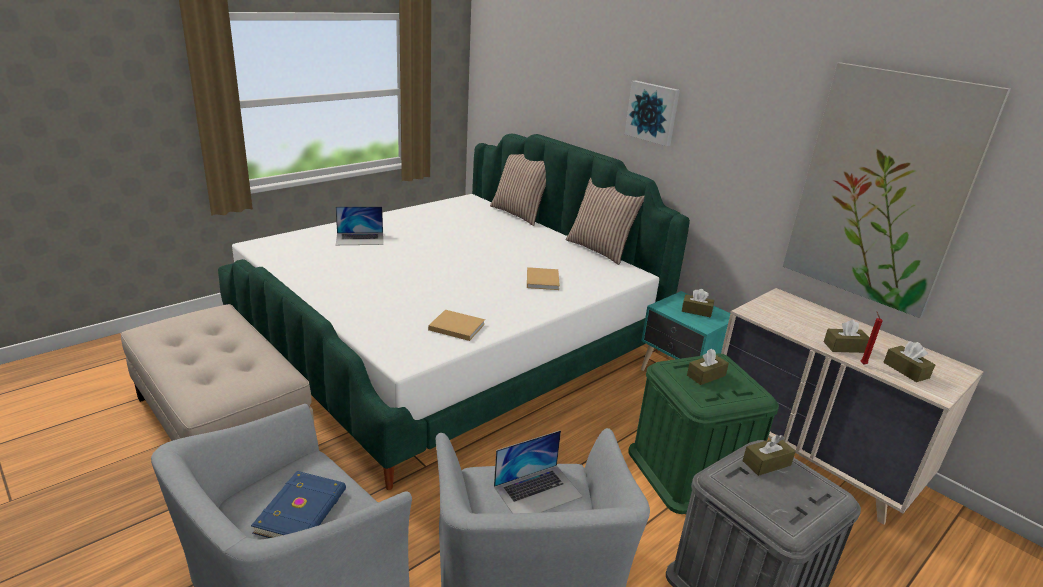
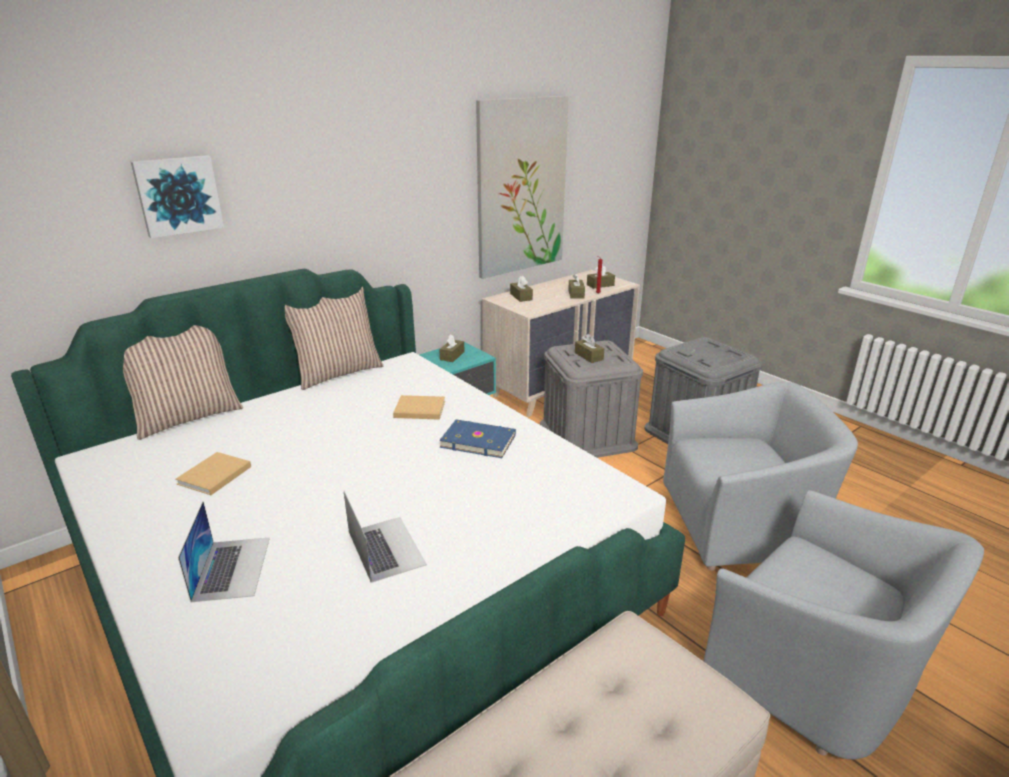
camera: 85 degrees left, 0 degrees up
(303, 511) = (830, 584): blue book -> blue book (478, 440)
(455, 326) = (541, 463): beige book -> beige book (213, 476)
(538, 491) = (728, 456): laptop -> laptop (386, 548)
(653, 112) = (319, 199): picture -> picture (178, 195)
(690, 470) = (587, 436): green storage box -> grey storage box
(766, 463) = (689, 352): brown tissue box -> brown tissue box (521, 297)

